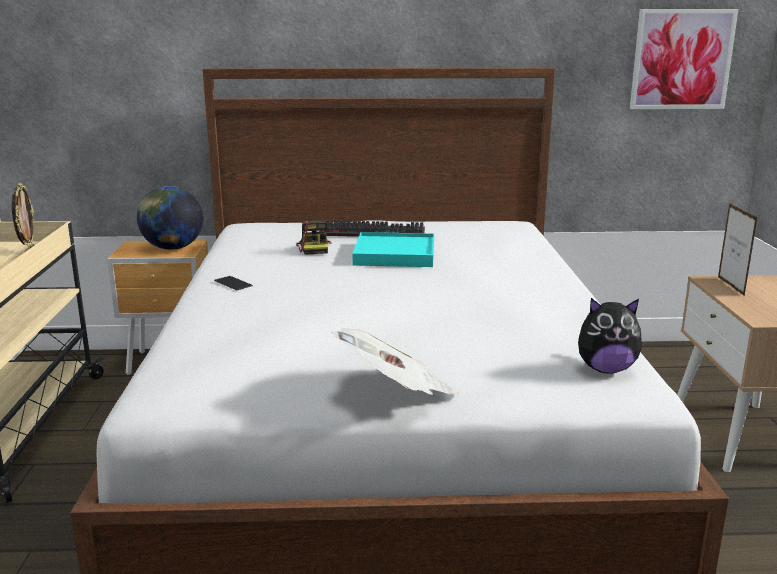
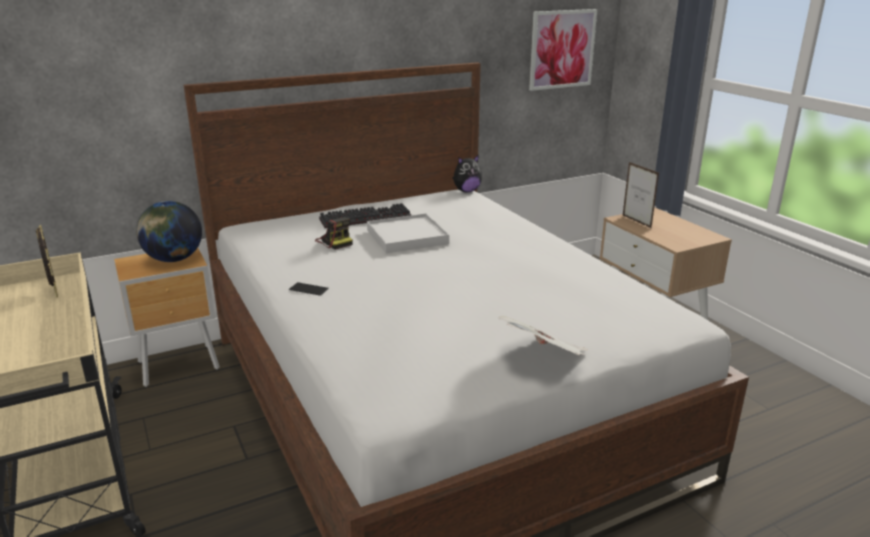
camera: 25 degrees left, 5 degrees up
(394, 254) = (406, 237): turquoise tray -> white tray
(606, 369) = (650, 307): plush toy -> plush toy (466, 191)

